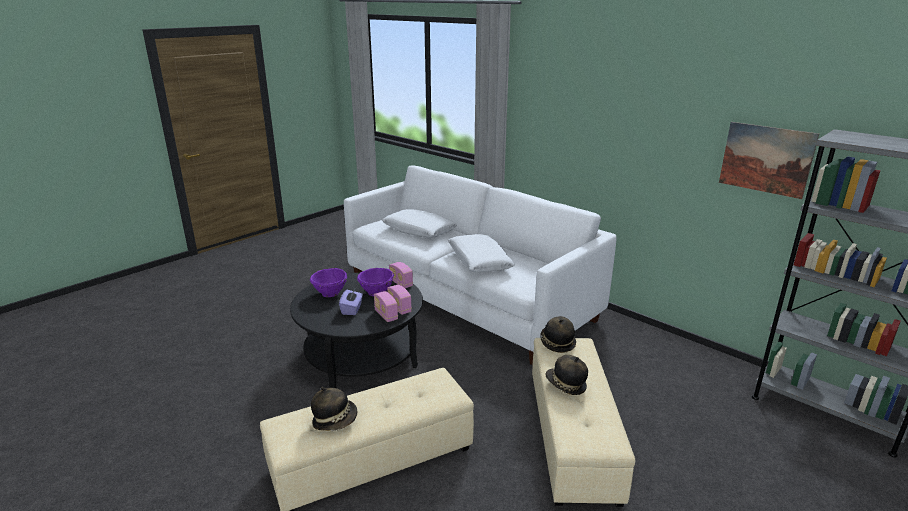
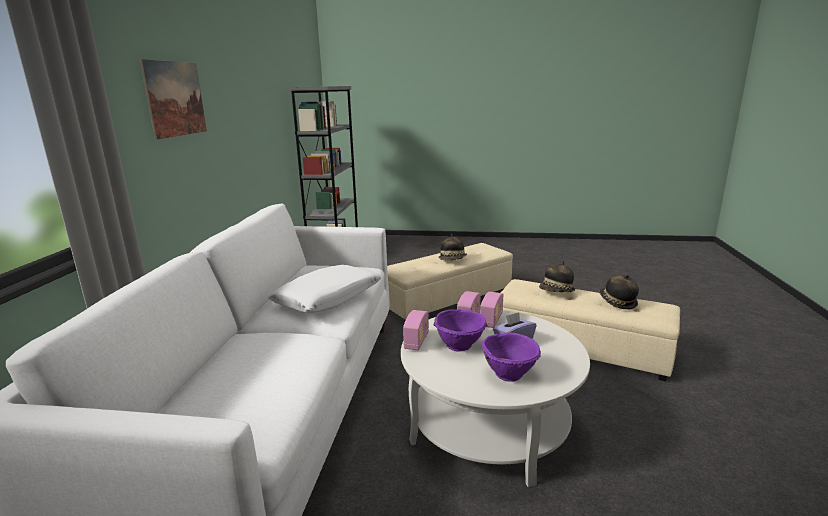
camera: 125 degrees left, 5 degrees down
(361, 355) = (489, 425): black coffee table -> white coffee table
(419, 230) = (248, 372): white pillow -> none
(557, 343) = (406, 271): hat -> hat (556, 292)
(766, 159) = (271, 118): picture -> picture (175, 99)

